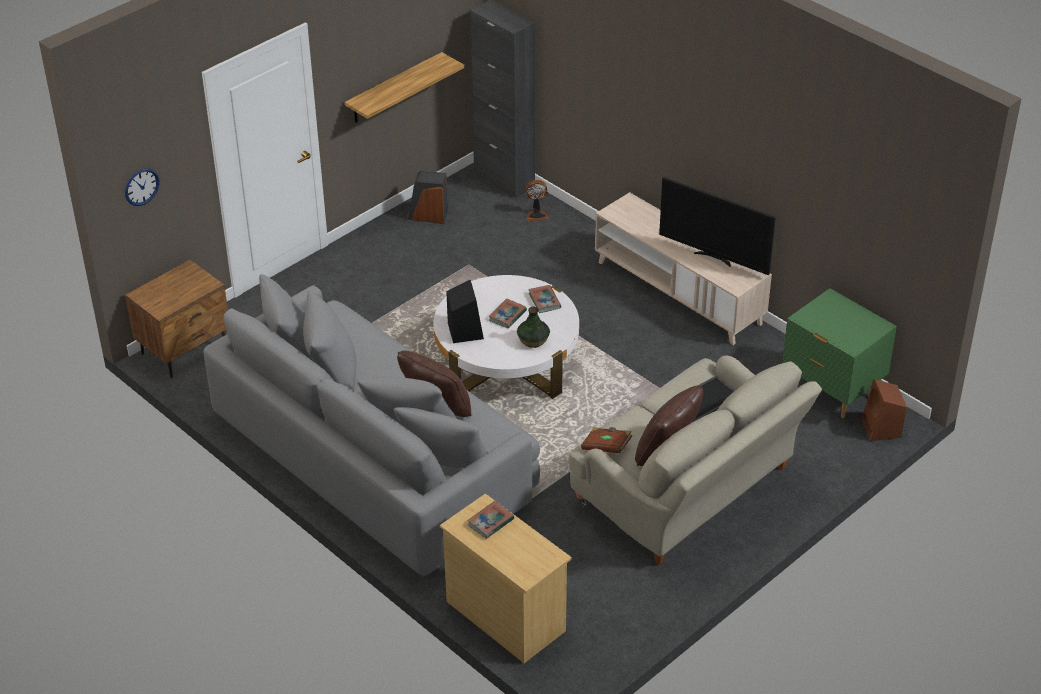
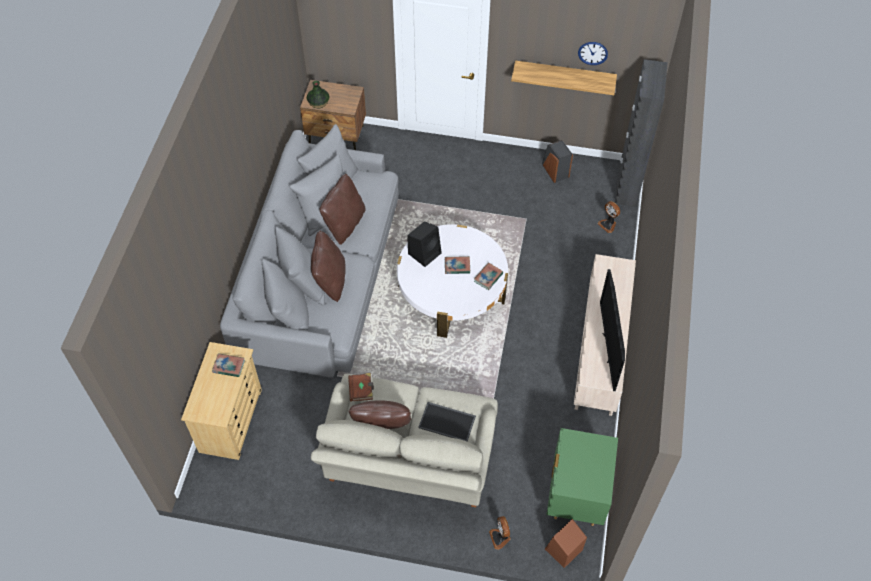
camera: 55 degrees right, 15 degrees up
(141, 187) = (331, 23): wall clock -> wall clock (593, 53)
(368, 365) = (345, 224): none -> brown pillow
(533, 340) = (444, 293): vase -> vase (318, 103)
(833, 465) = (500, 537): none -> fan

